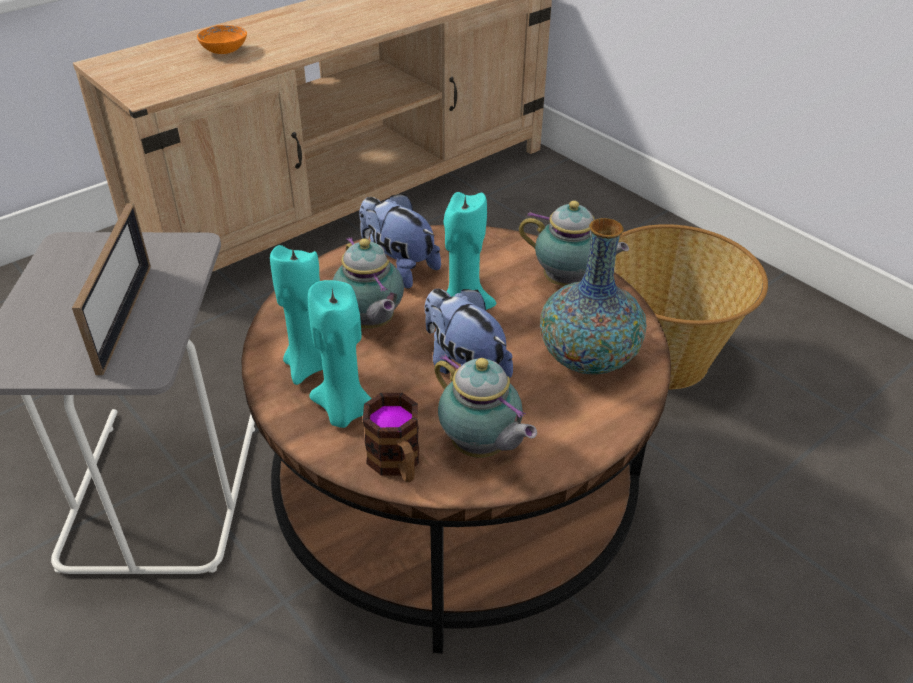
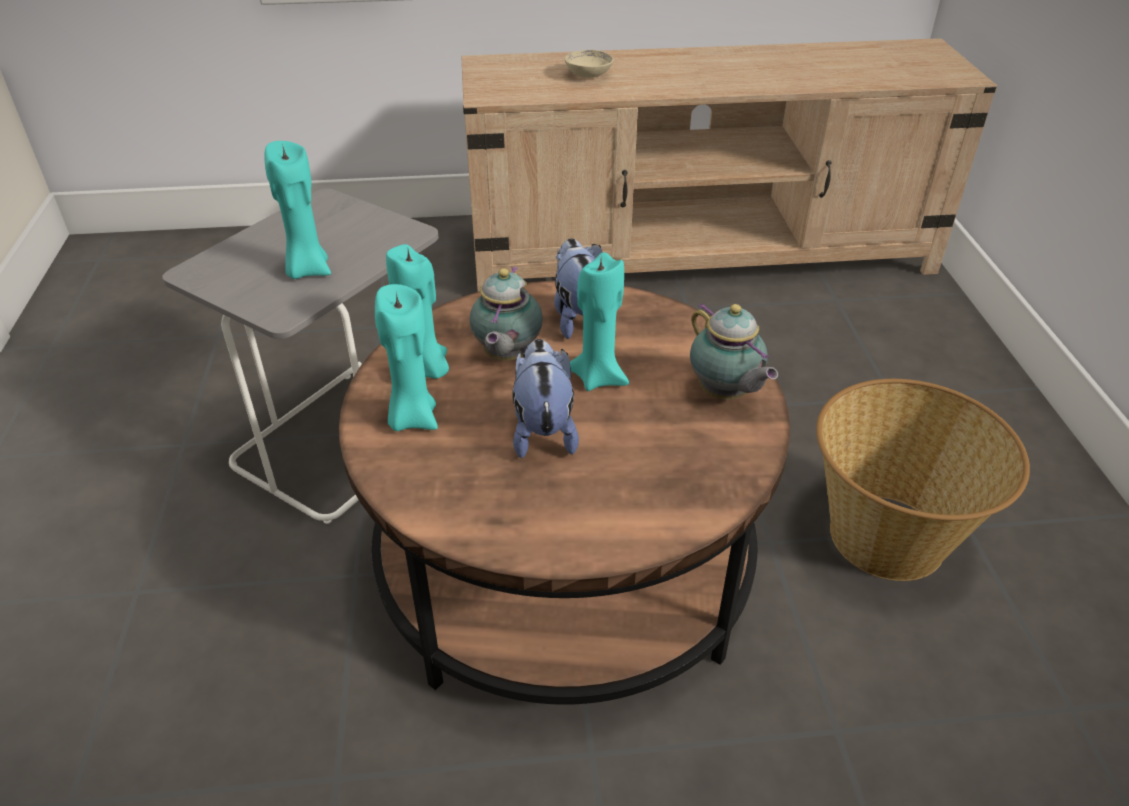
camera: 35 degrees right, 0 degrees up
(125, 317) = (307, 270): picture frame -> turquoise candle
(224, 51) = (588, 75): orange bowl -> beige bowl
(397, 464) = (407, 481): mug -> none
(481, 448) = (487, 503): teapot -> none
(588, 359) = (668, 472): vase -> none

